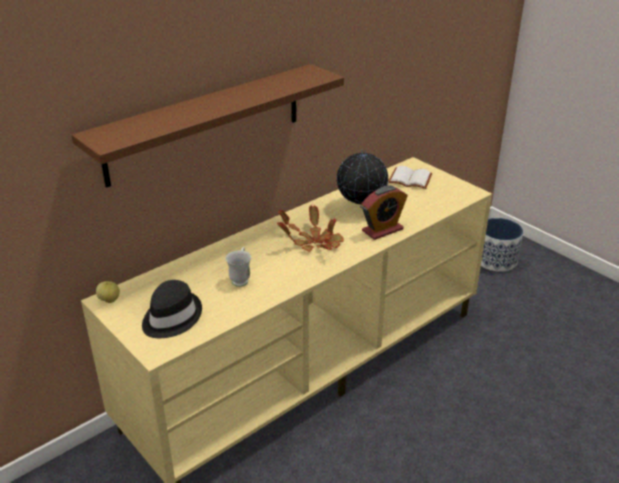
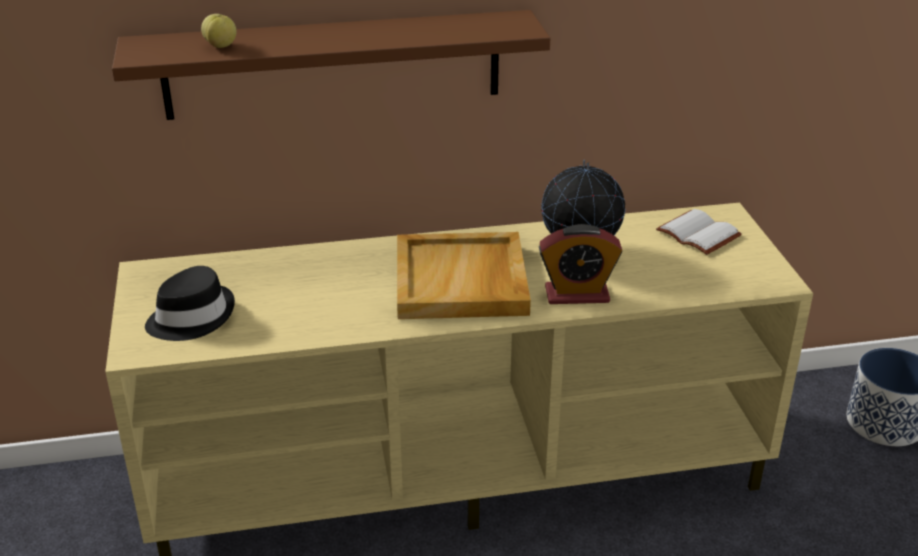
camera: 30 degrees right, 0 degrees up
(109, 300) = (148, 272): apple -> apple (221, 46)
(241, 279) = (320, 298): white mug -> none
(314, 242) = (462, 281): potted plant -> beige tray

